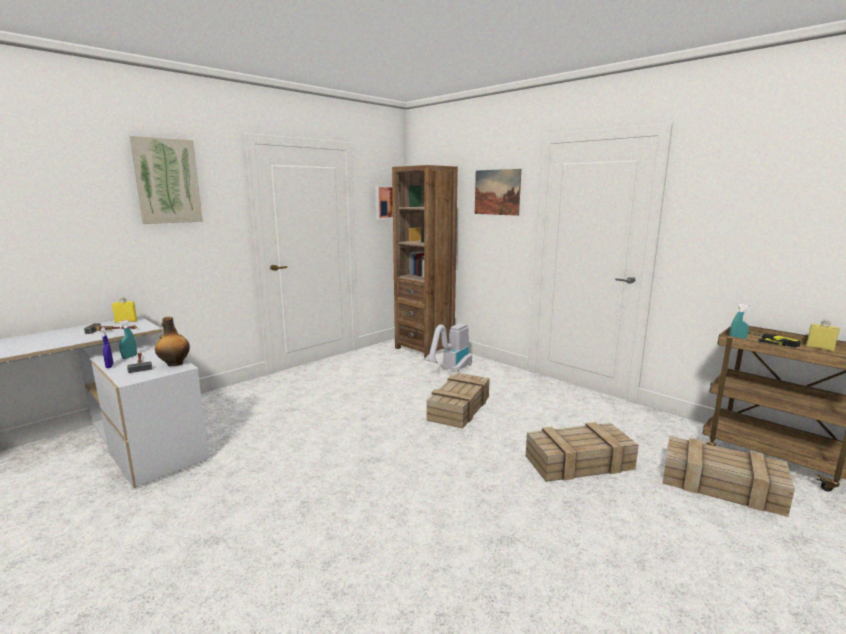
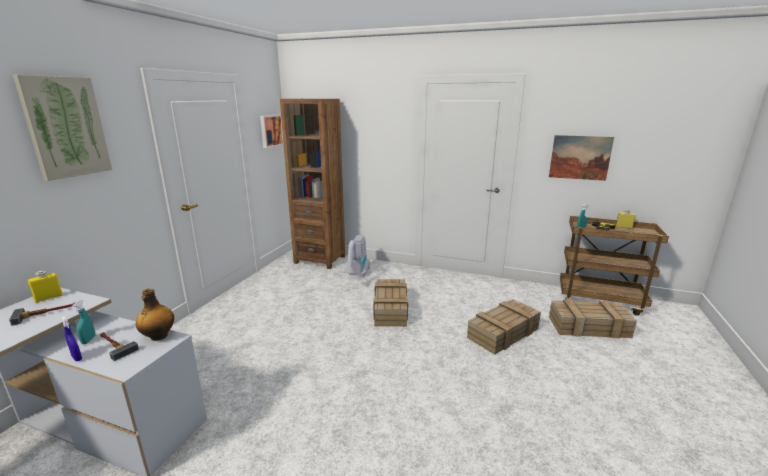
camera: 25 degrees left, 5 degrees up
(497, 192) = (379, 122): picture -> picture (580, 157)

